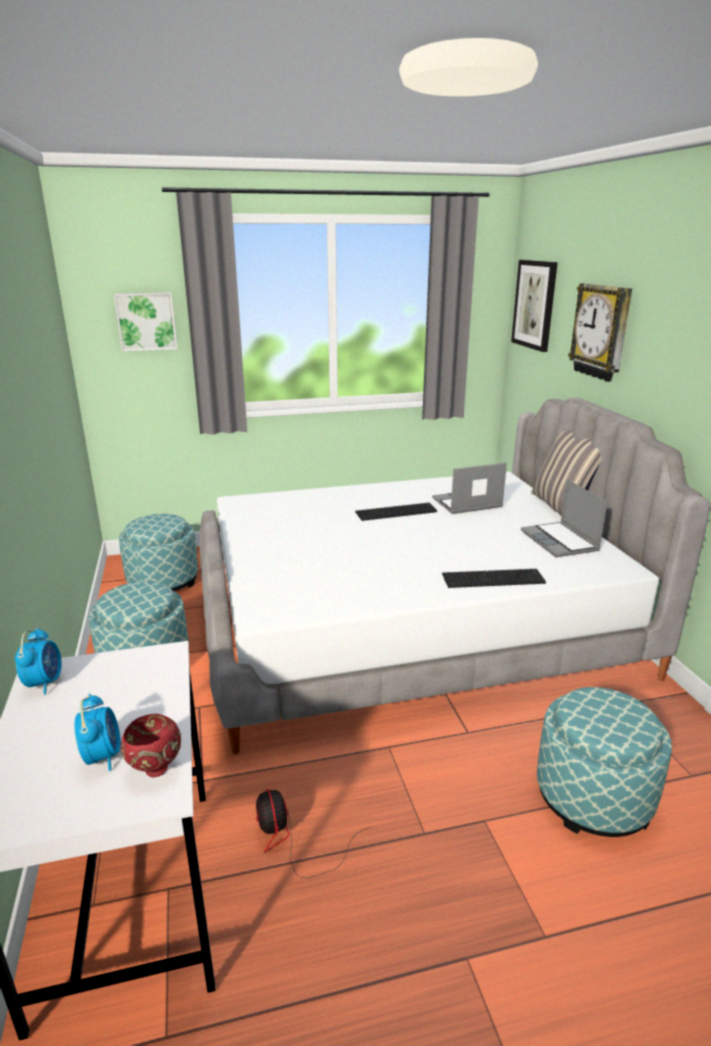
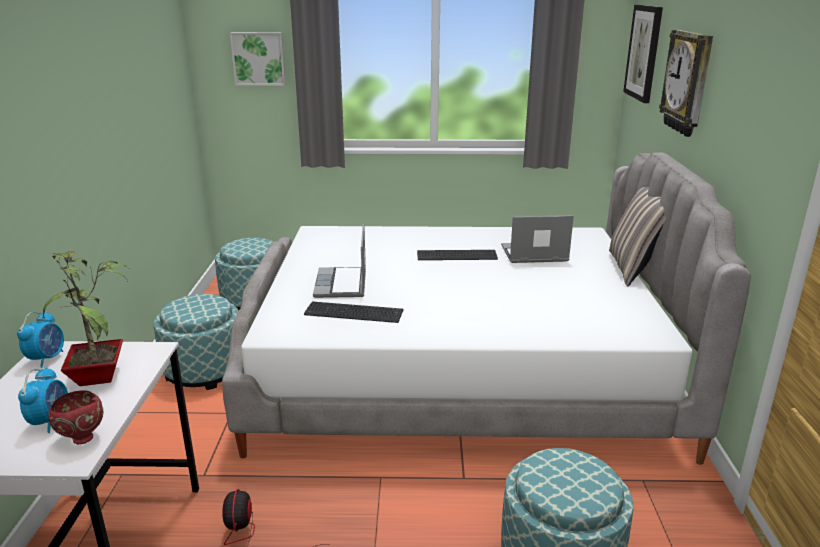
camera: 15 degrees right, 0 degrees up
(126, 693) = (101, 376): none -> potted plant
(494, 579) = (510, 329): keyboard -> keyboard (354, 313)
(560, 541) = (607, 301): laptop -> laptop (342, 284)

